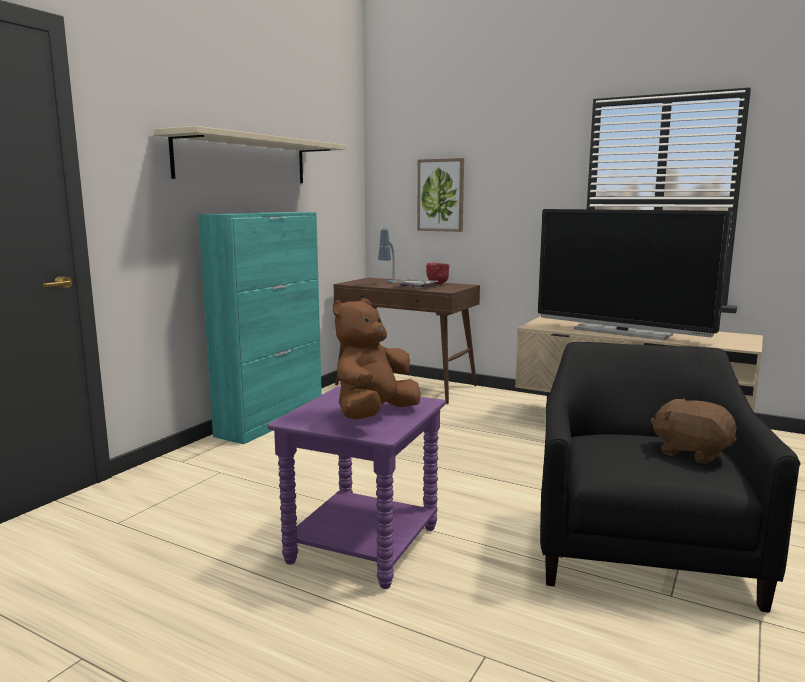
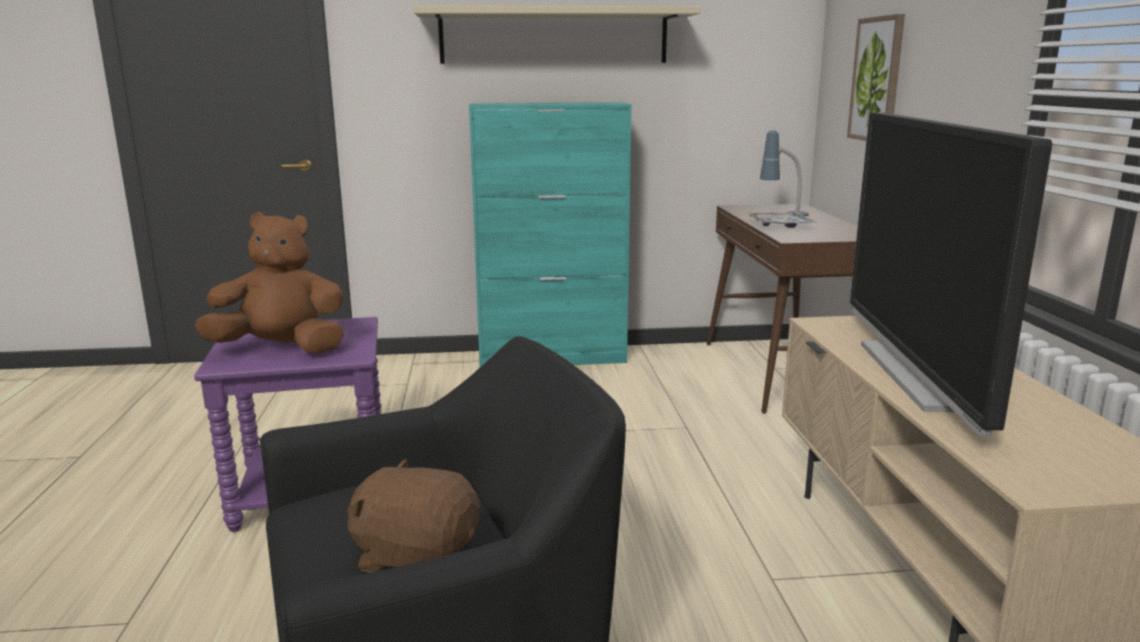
camera: 55 degrees right, 5 degrees up
(437, 284) = (837, 227): red bowl -> none
(691, 452) = (415, 556): brown plush toy -> brown plush toy turned 75 degrees counterclockwise

